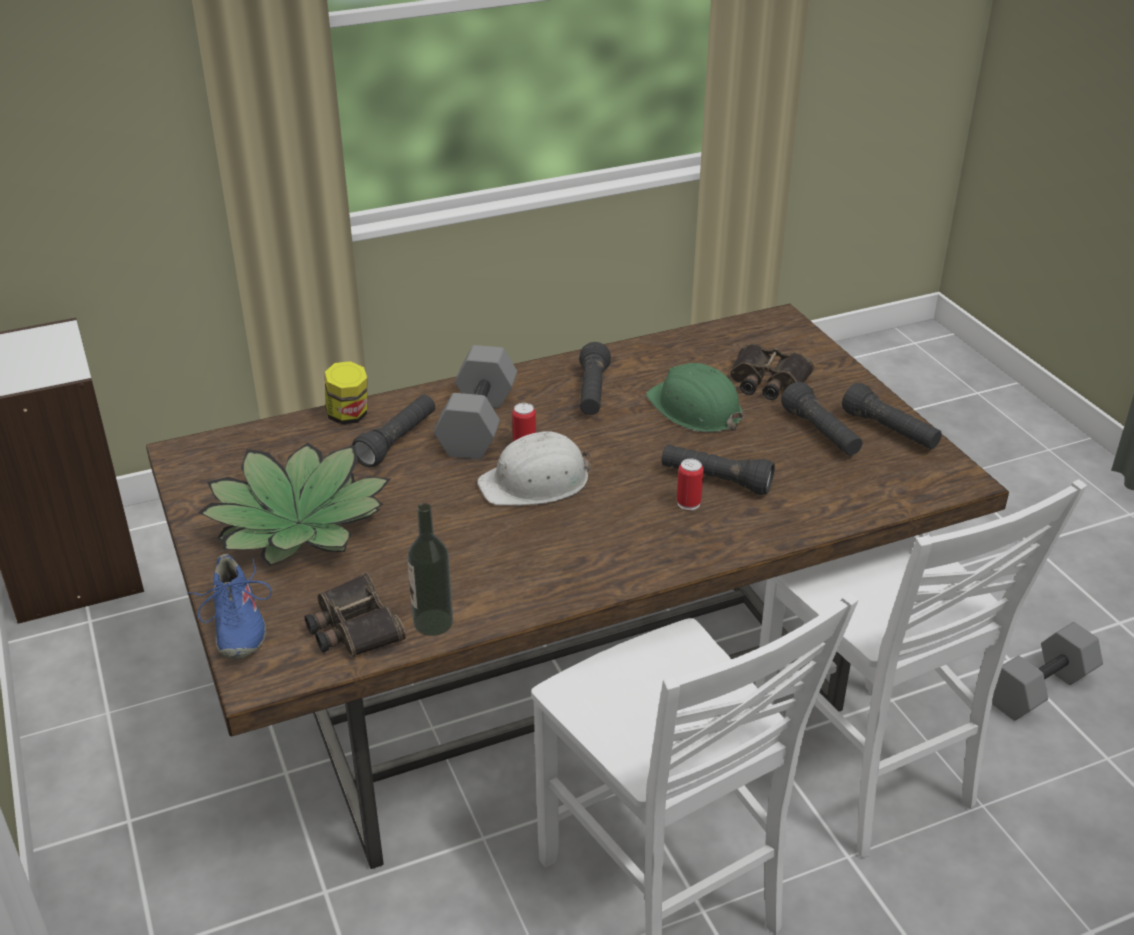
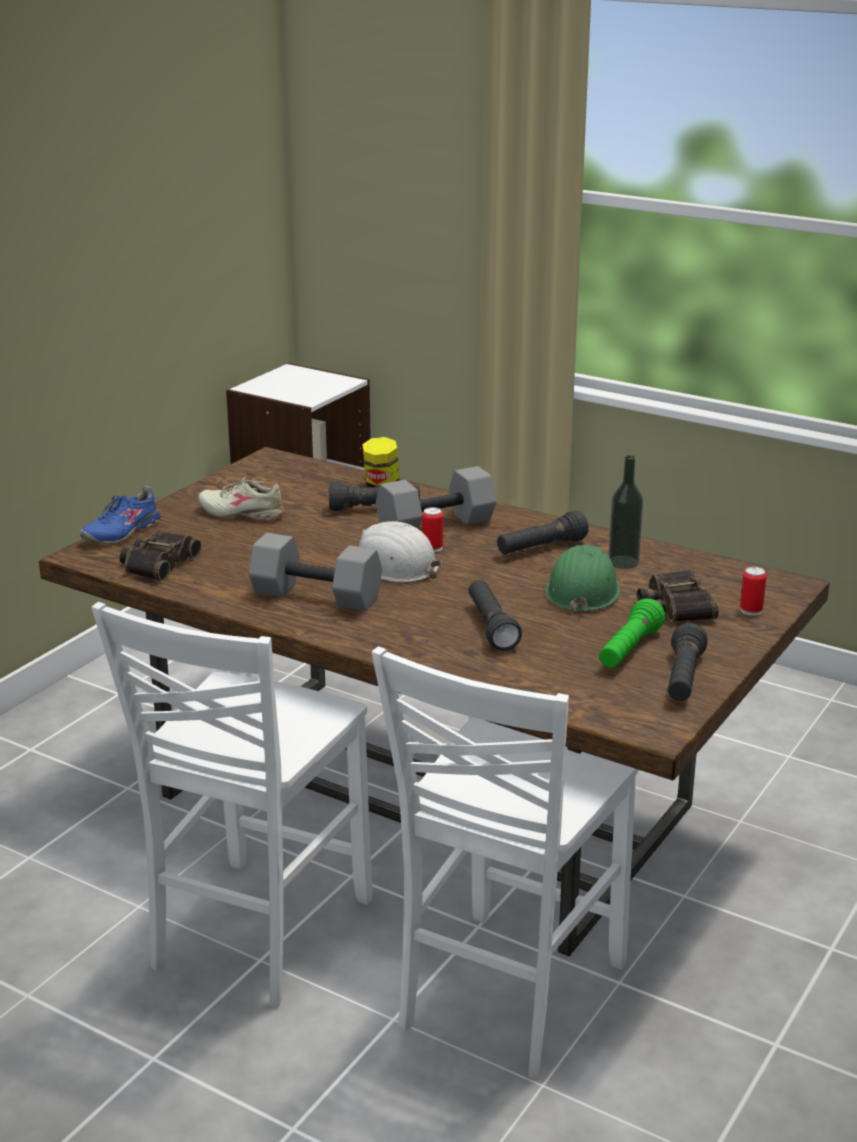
camera: 55 degrees right, 10 degrees down
(299, 523) = (242, 513): potted plant -> beige shoe
(433, 622) = (191, 585): bottle -> bottle (623, 562)
(688, 503) = (445, 625): can -> can (751, 610)
(821, 433) = (629, 650): black flashlight -> green flashlight
(1038, 687) = (758, 1077): grey dumbbell -> grey dumbbell (318, 595)

